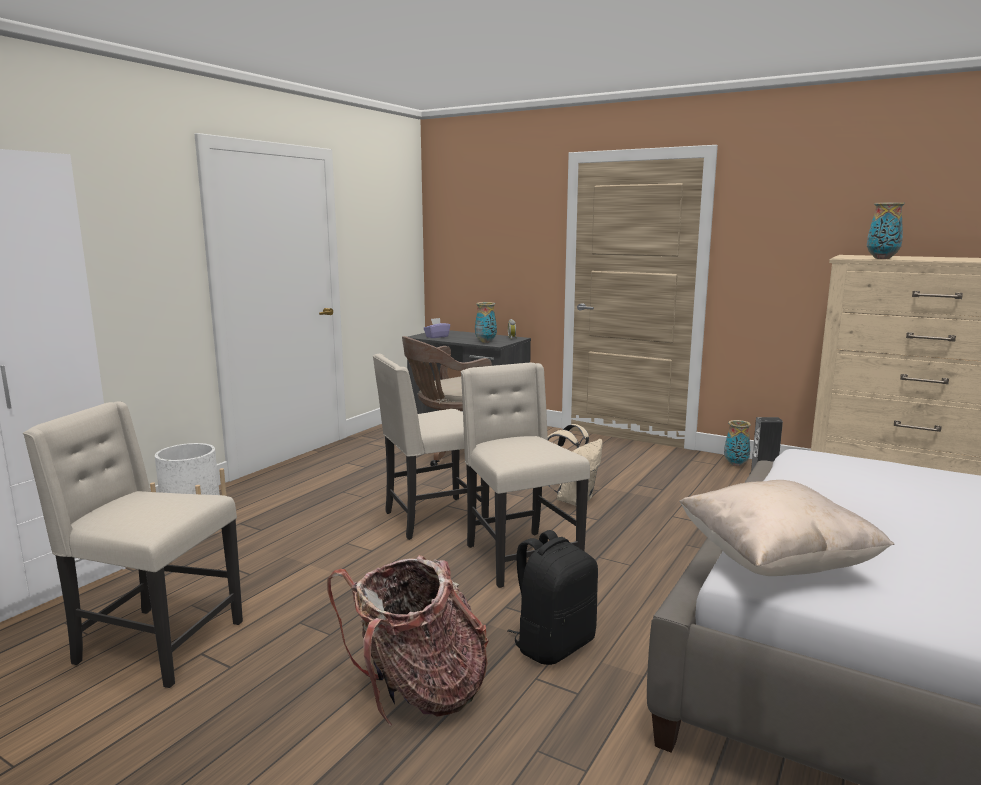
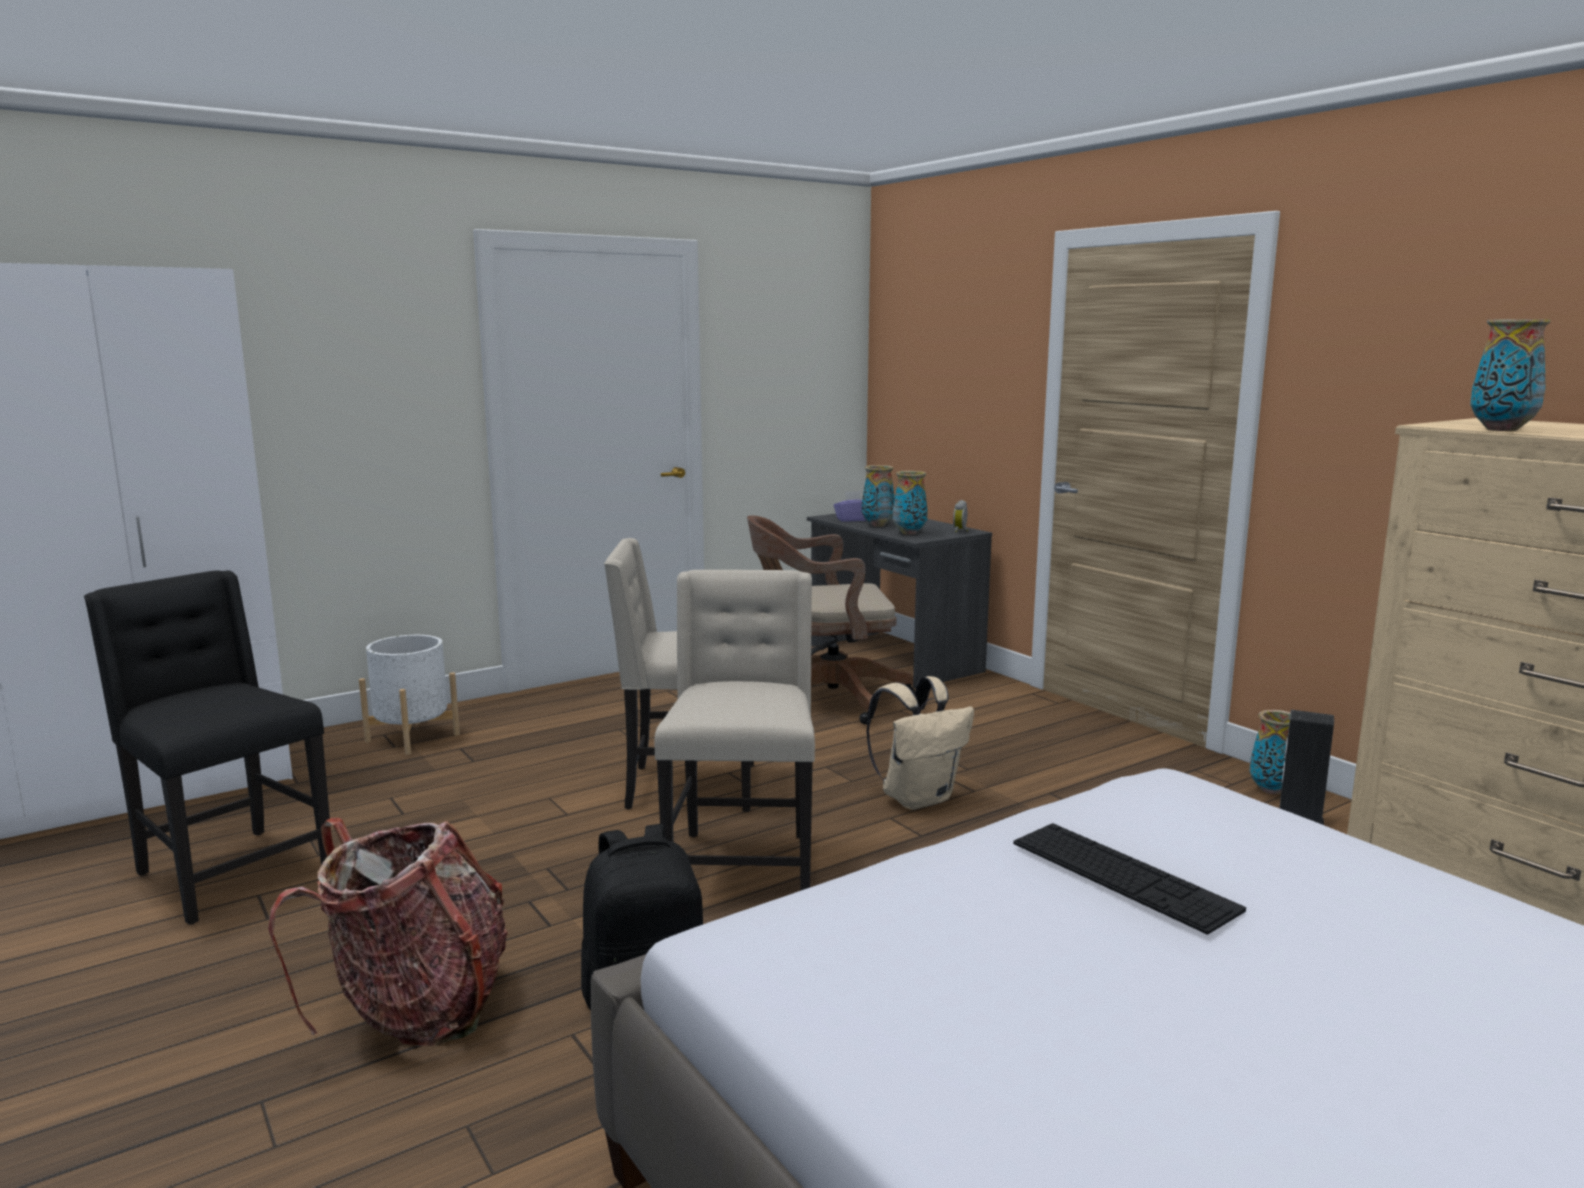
camera: 25 degrees right, 0 degrees up
(156, 644) = (229, 872): beige chair -> black chair
(458, 338) = (878, 525): none -> vase
(775, 562) = (793, 935): beige pillow -> none
(866, 500) = (1122, 875): none -> keyboard

